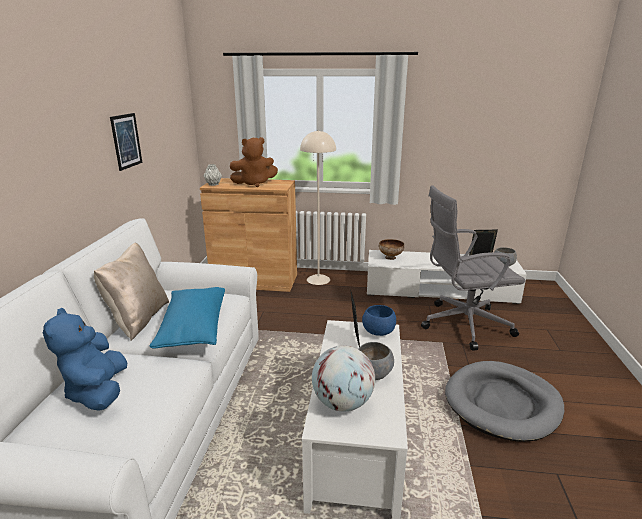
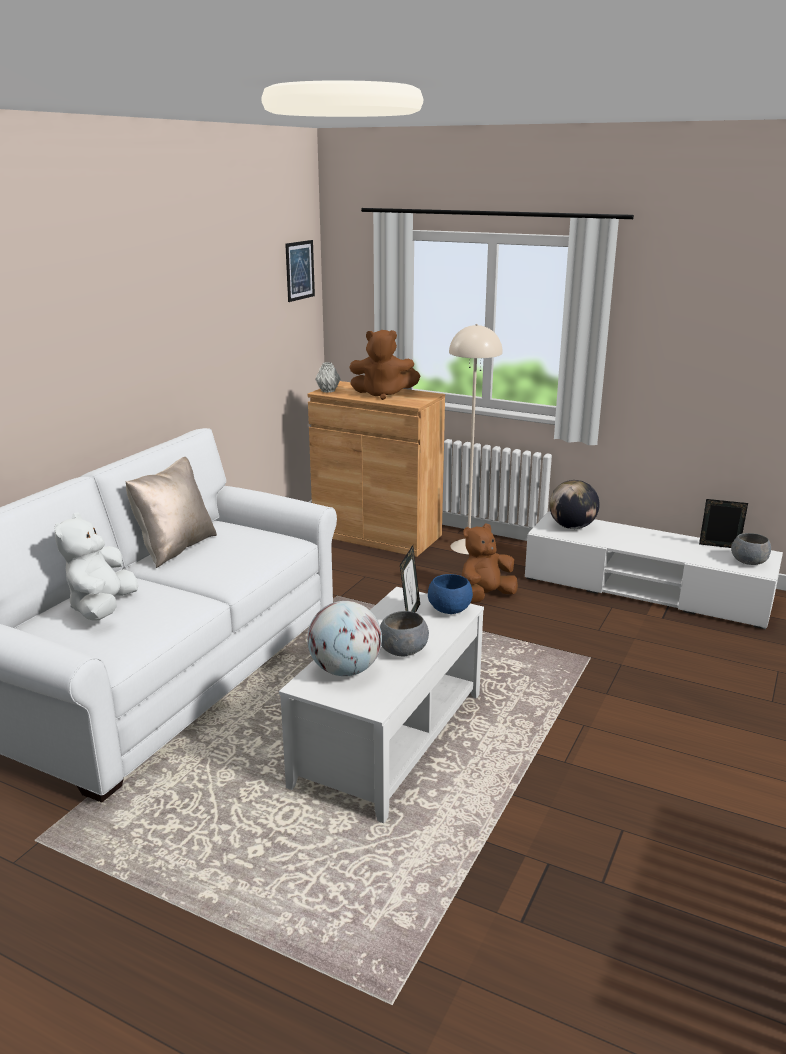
camera: 20 degrees right, 0 degrees up
(98, 392) = (102, 608): blue plush toy -> white plush toy
(126, 141) = (205, 330): picture -> picture (299, 270)
(193, 329) = (227, 567): blue pillow -> none
(351, 312) = (485, 597): none -> brown plush toy
(390, 258) = (572, 527): bowl -> globe
(463, 324) = (643, 641): grey office chair -> none
(502, 403) = (616, 744): grey dog bed -> none

